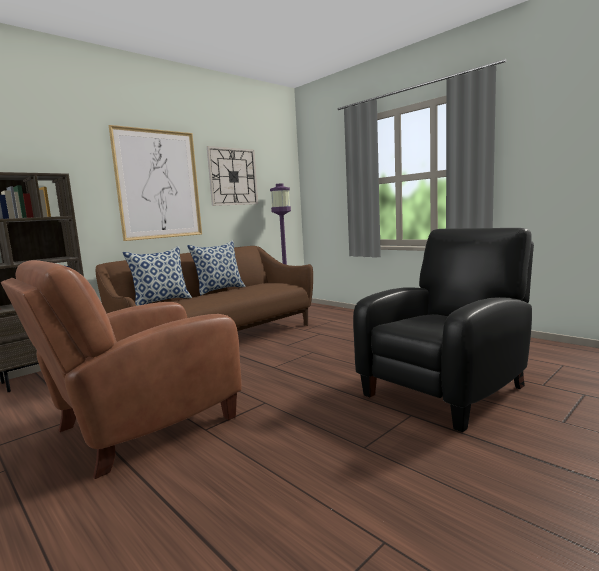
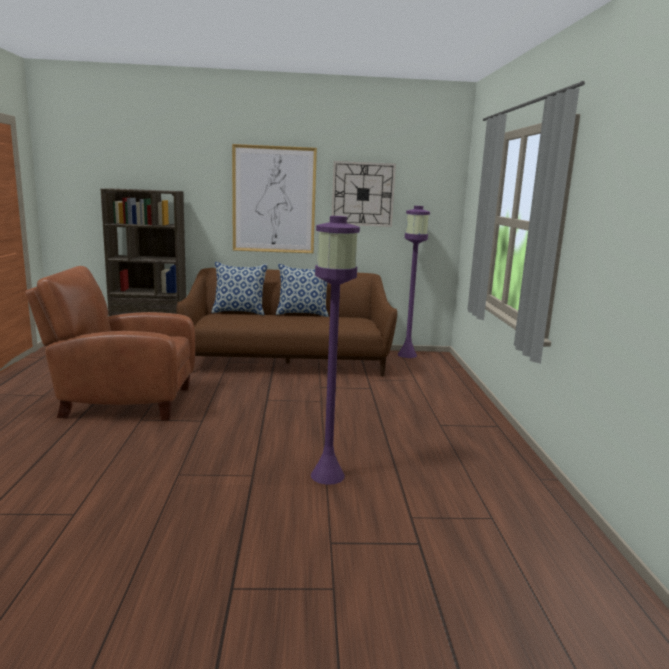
camera: 40 degrees right, 5 degrees up
(447, 389) = (328, 476): black armchair -> purple floor lamp

